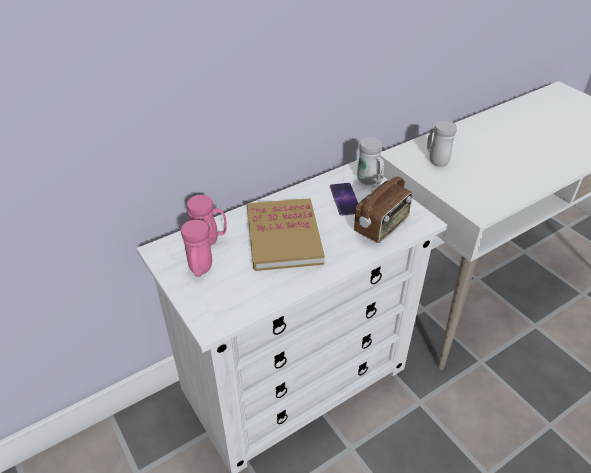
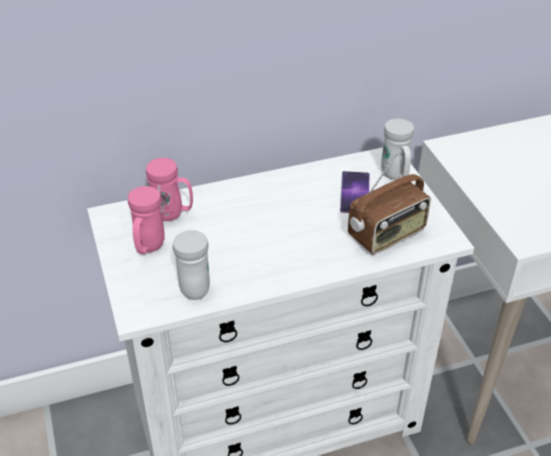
camera: 15 degrees right, 0 degrees up
(283, 236) = (260, 225): book -> none
(435, 160) = (497, 161): white mug -> white mug (193, 285)

